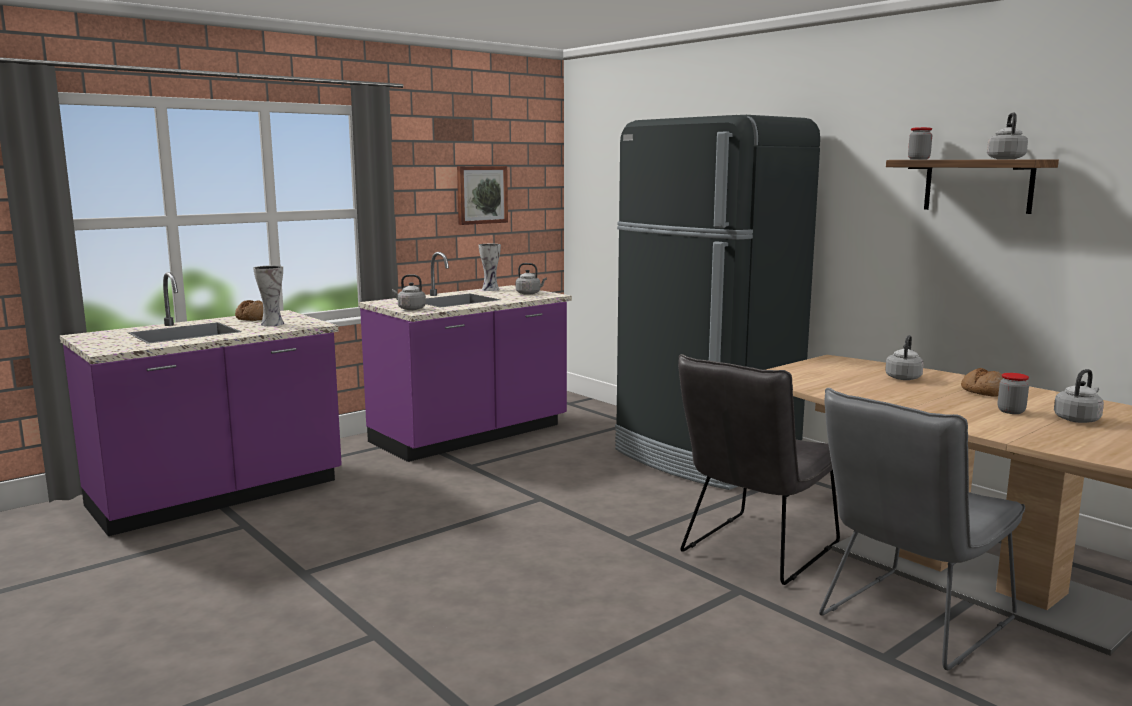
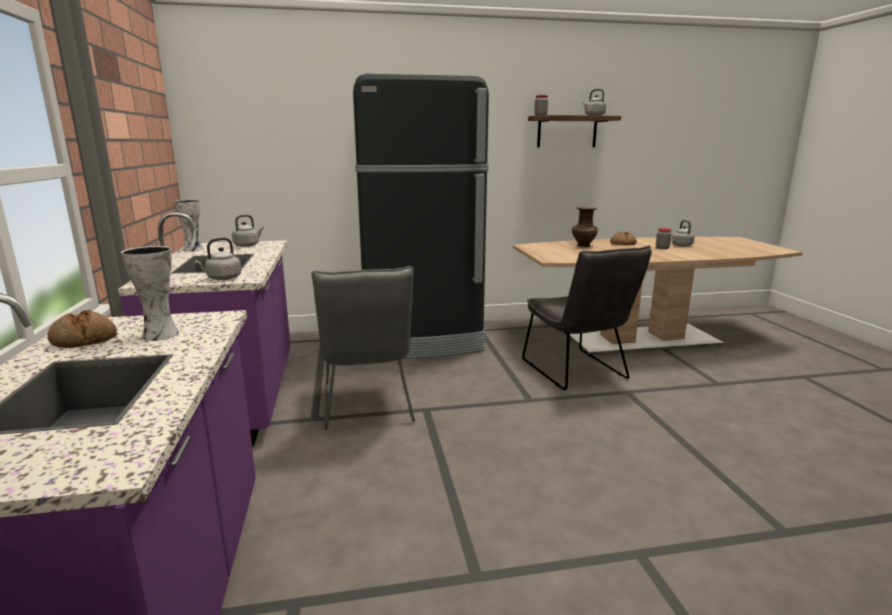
camera: 60 degrees left, 5 degrees up
(481, 194) = (138, 147): picture -> none
(903, 377) = (583, 246): grey kettle -> brown vase
(909, 622) = (681, 367): grey chair -> grey chair (368, 408)

